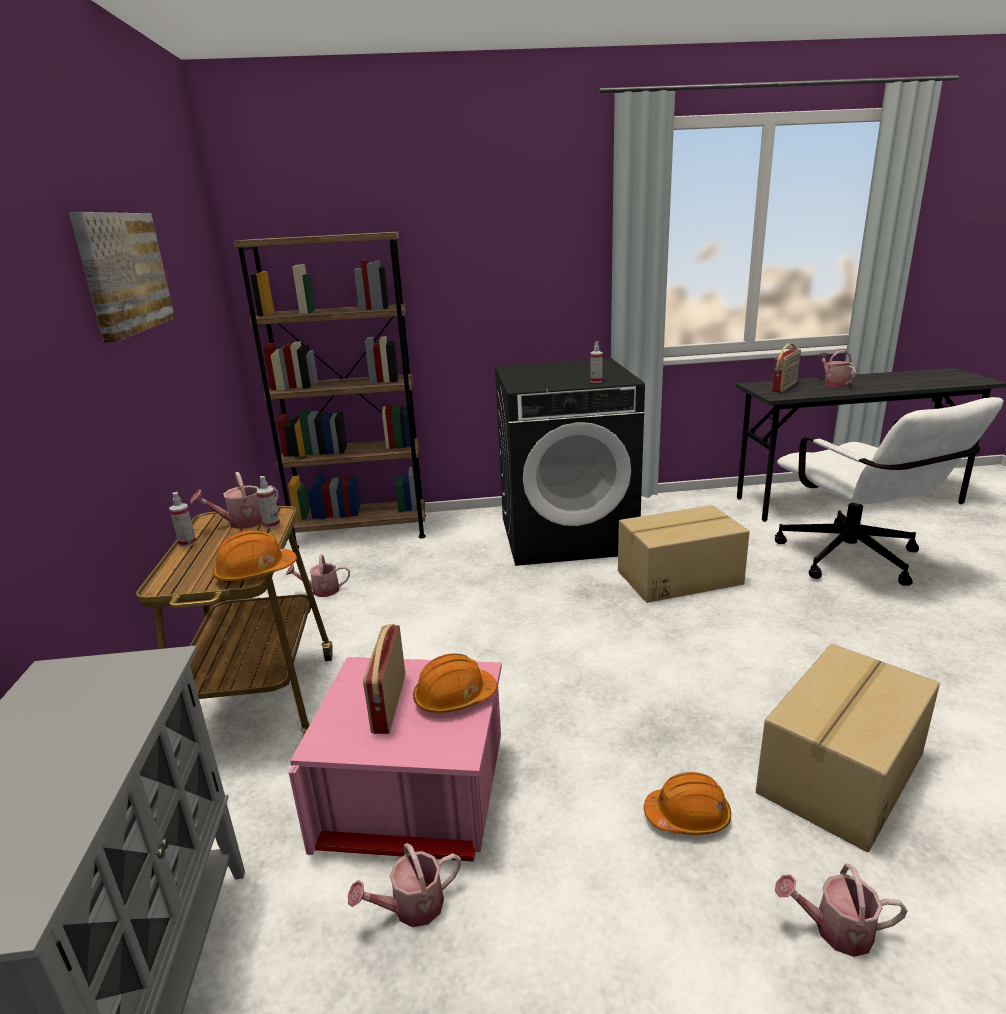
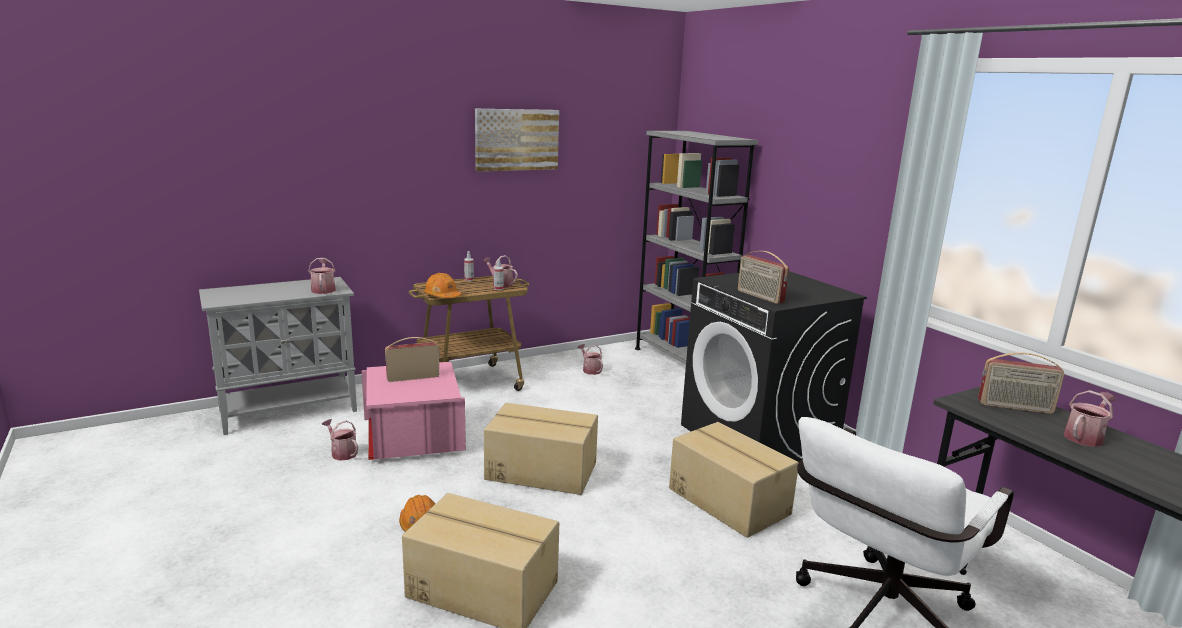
camera: 65 degrees right, 5 degrees down
(361, 531) = (681, 362): brown bookcase -> grey bookcase
(454, 698) = (422, 391): orange hard hat -> none
(575, 679) = (541, 470): none -> cardboard box
(596, 381) = (759, 297): spray bottle -> radio
(835, 929) = (342, 581): watering can -> watering can (323, 289)

